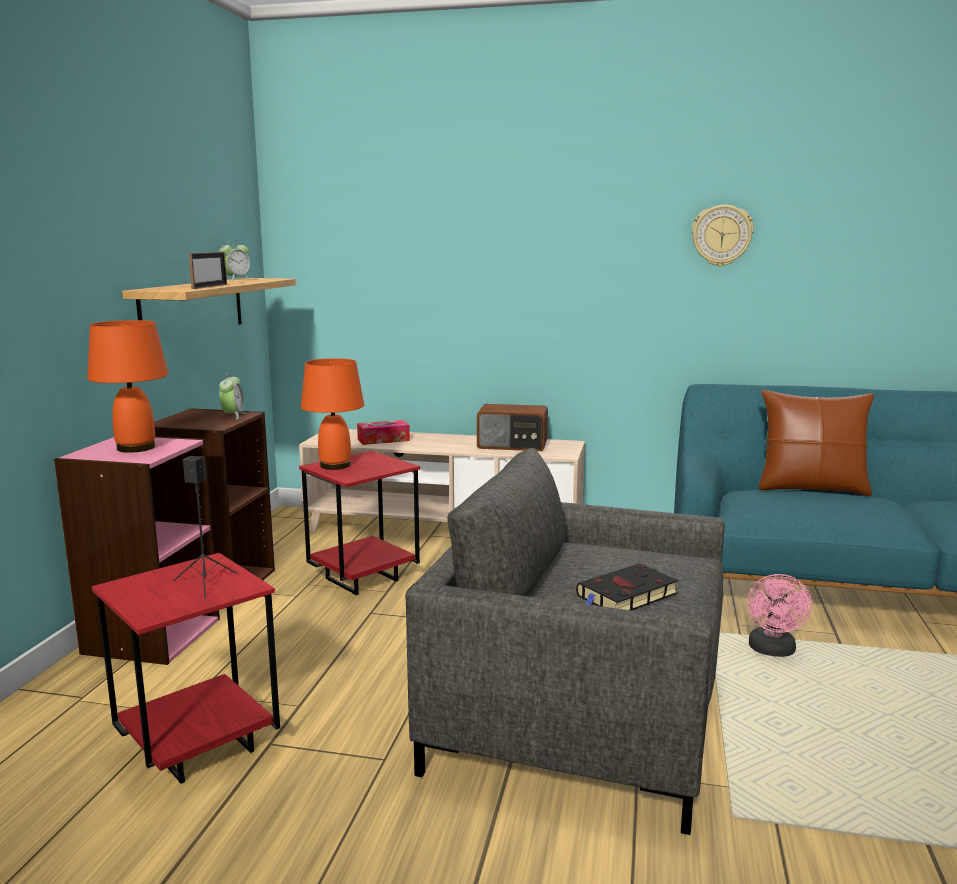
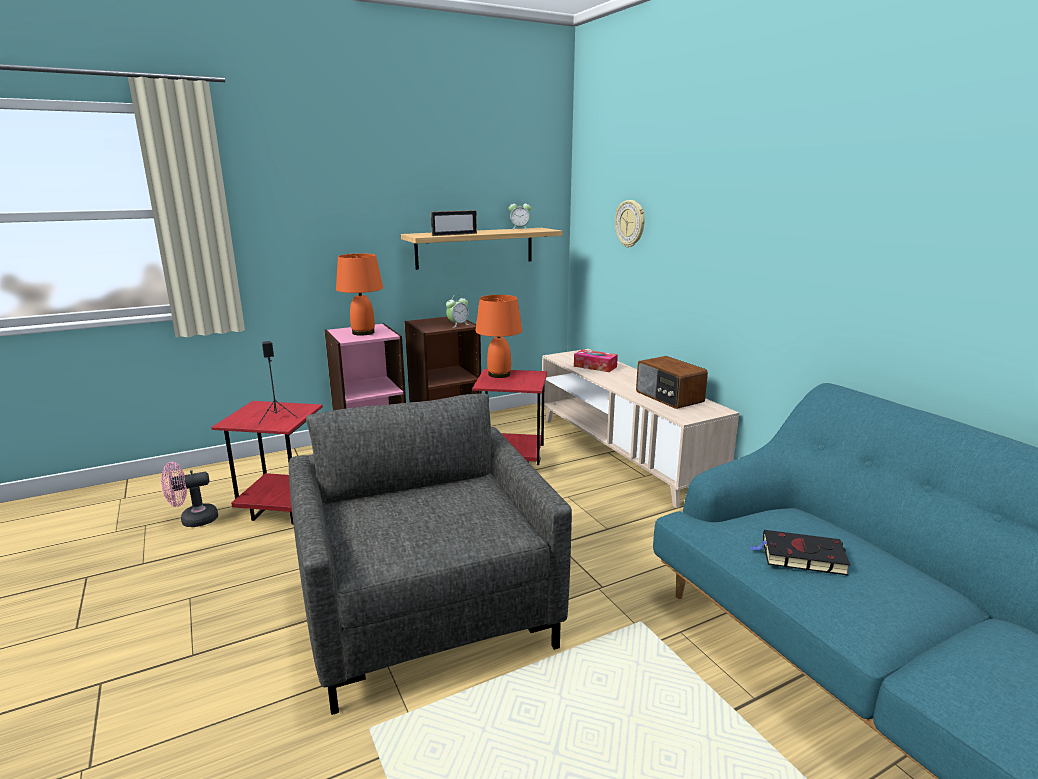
camera: 50 degrees right, 5 degrees up
(625, 596) = (398, 524): black book -> black book (800, 556)
(721, 235) = (893, 215): wall clock -> wall clock (630, 223)
(773, 651) = (657, 668): pink fan -> pink fan (193, 520)
(811, 488) = (872, 541): brown pillow -> none

